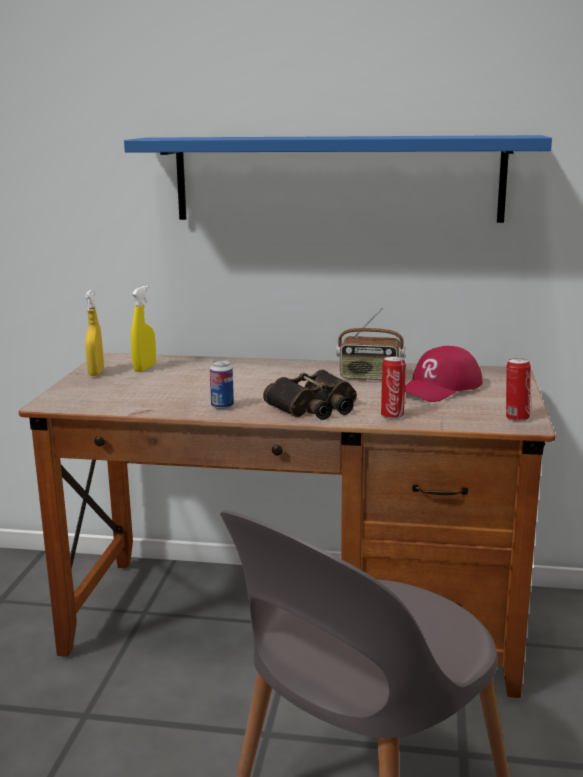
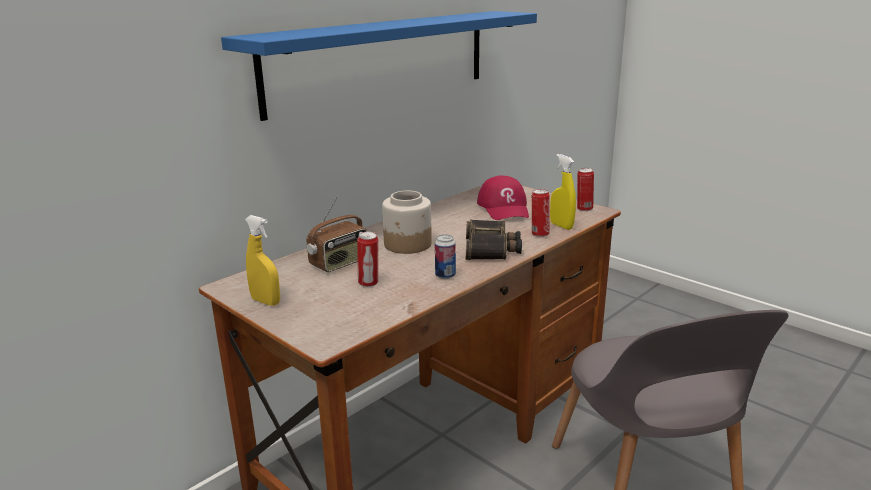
camera: 55 degrees left, 5 degrees up
(144, 368) = (292, 279): yellow spray bottle -> yellow spray bottle (561, 226)
(169, 389) = (369, 283): none -> can
(272, 379) = (408, 244): none -> jar
(369, 377) = (453, 218): radio -> radio (340, 263)

